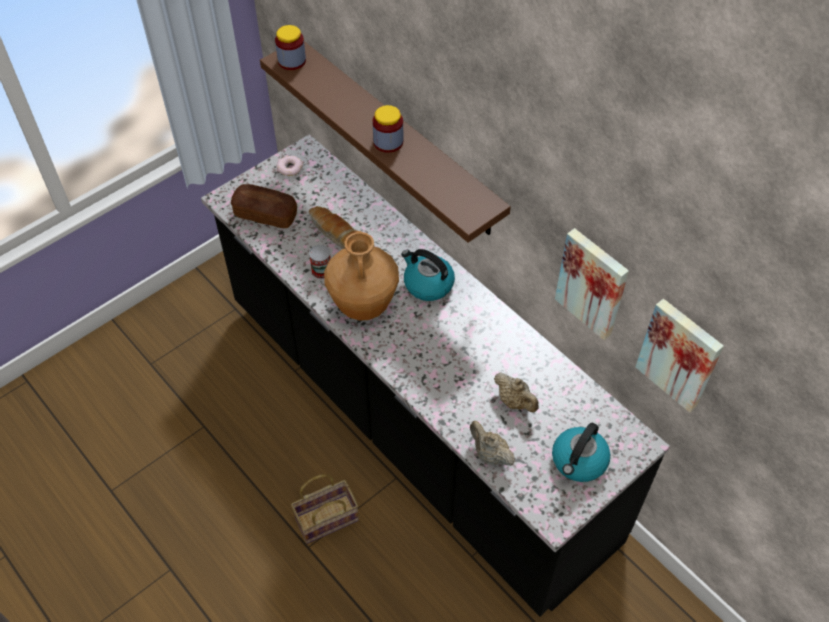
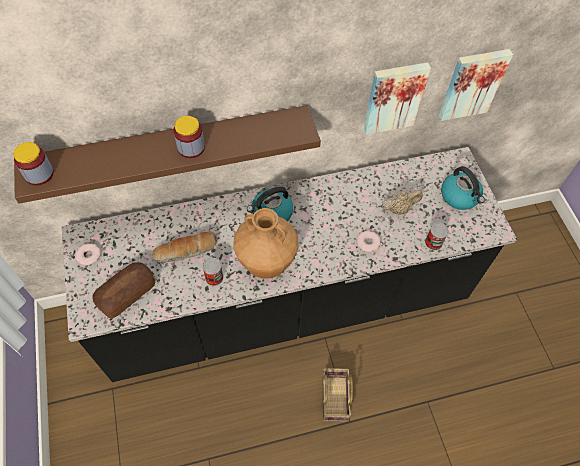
camera: 65 degrees left, 5 degrees up
(447, 387) = (368, 242): none -> donut
(489, 454) = (433, 242): beige teapot -> can

